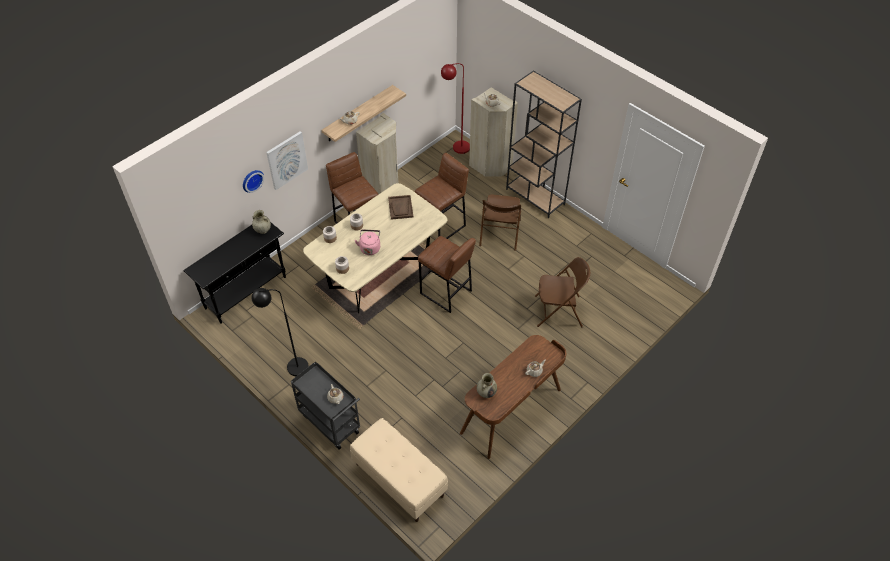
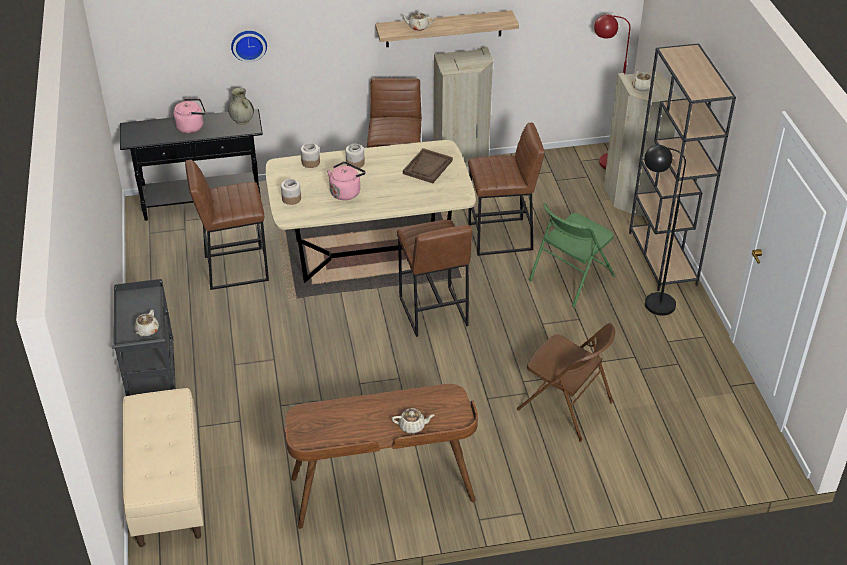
camera: 35 degrees right, 10 degrees down
(234, 250) = (192, 126): none -> pink kettle
(286, 160) = (310, 42): picture -> none
(291, 368) = (171, 302): black floor lamp -> black floor lamp (650, 302)
(309, 326) = (235, 268): none -> brown stool
(486, 392) = (324, 417): beige vase -> none
(500, 233) = (571, 278): brown chair -> green chair

